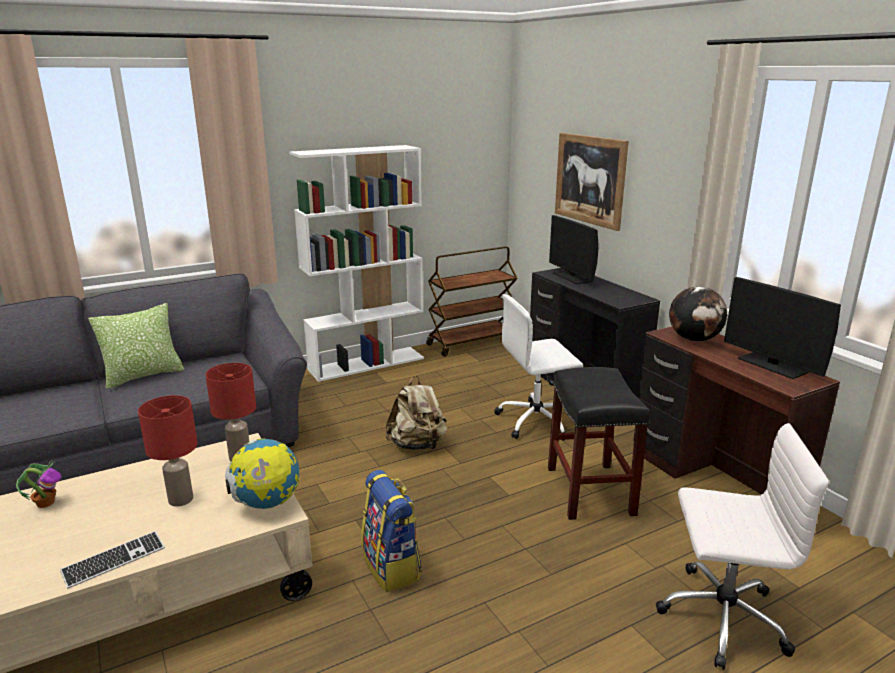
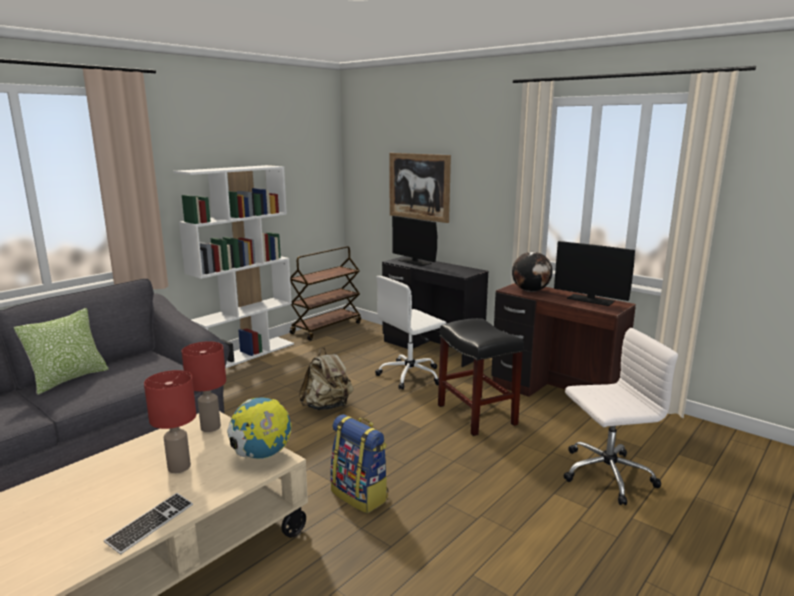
camera: 20 degrees left, 5 degrees down
(45, 502) = (39, 495): potted plant -> none

